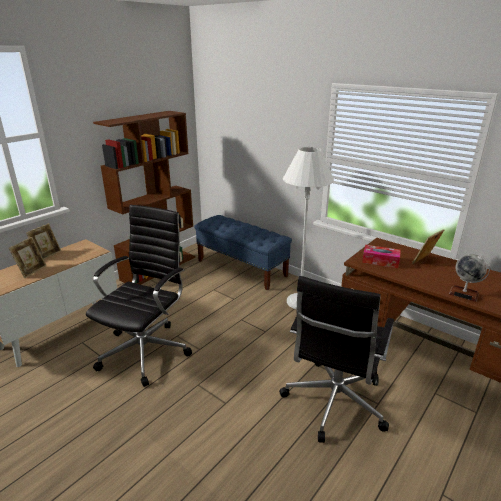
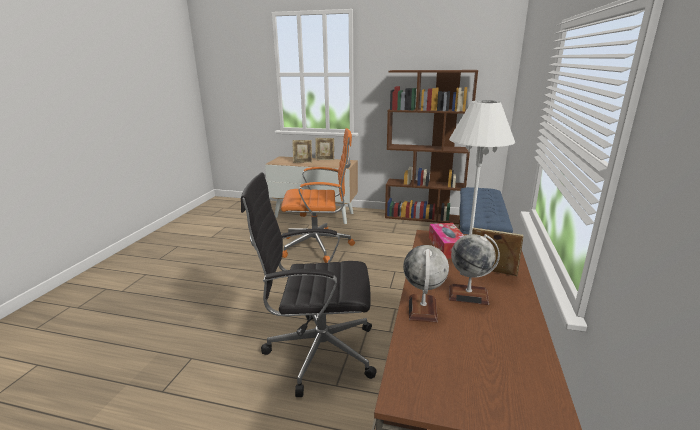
camera: 65 degrees right, 5 degrees down
(146, 350) = (318, 246): black office chair -> orange office chair
(448, 275) = (468, 295): none -> globe

